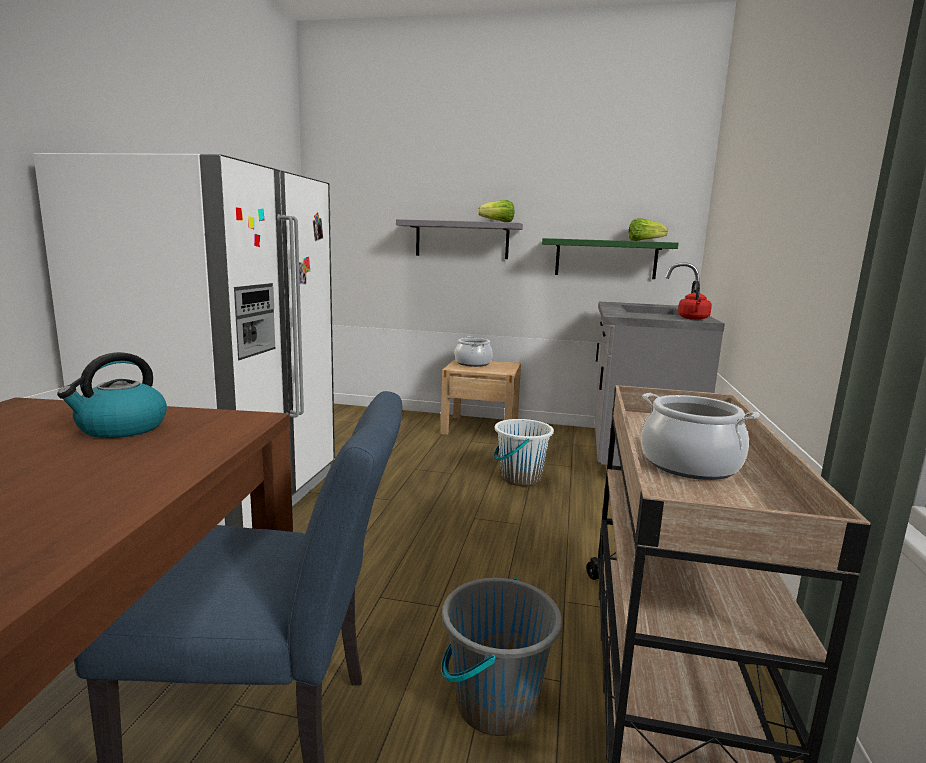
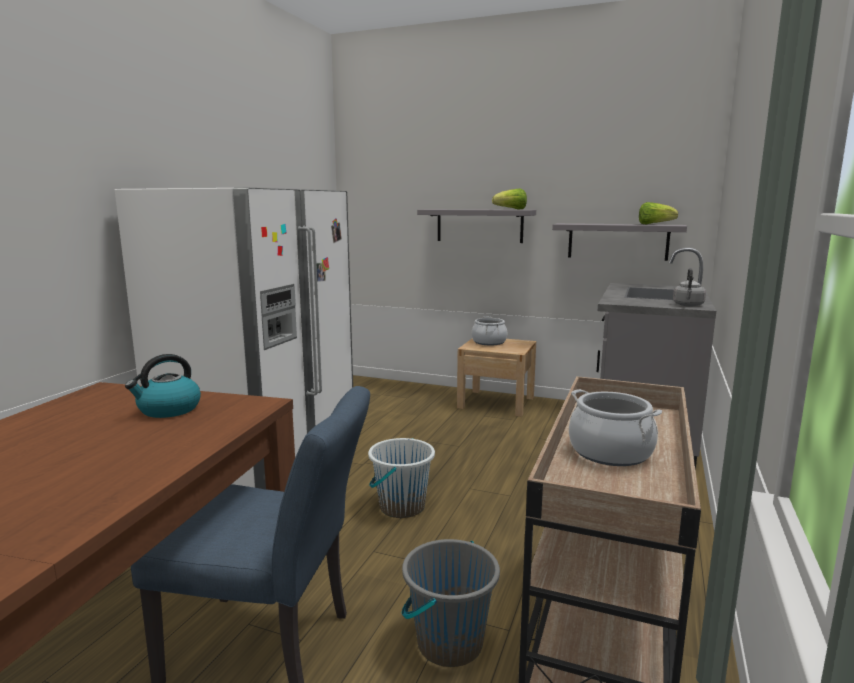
camera: 10 degrees right, 0 degrees up
(520, 478) = (521, 453): white bucket -> white bucket (401, 507)
(605, 259) = (617, 241): green shelf -> grey shelf
(693, 319) = (688, 305): red kettle -> grey kettle

